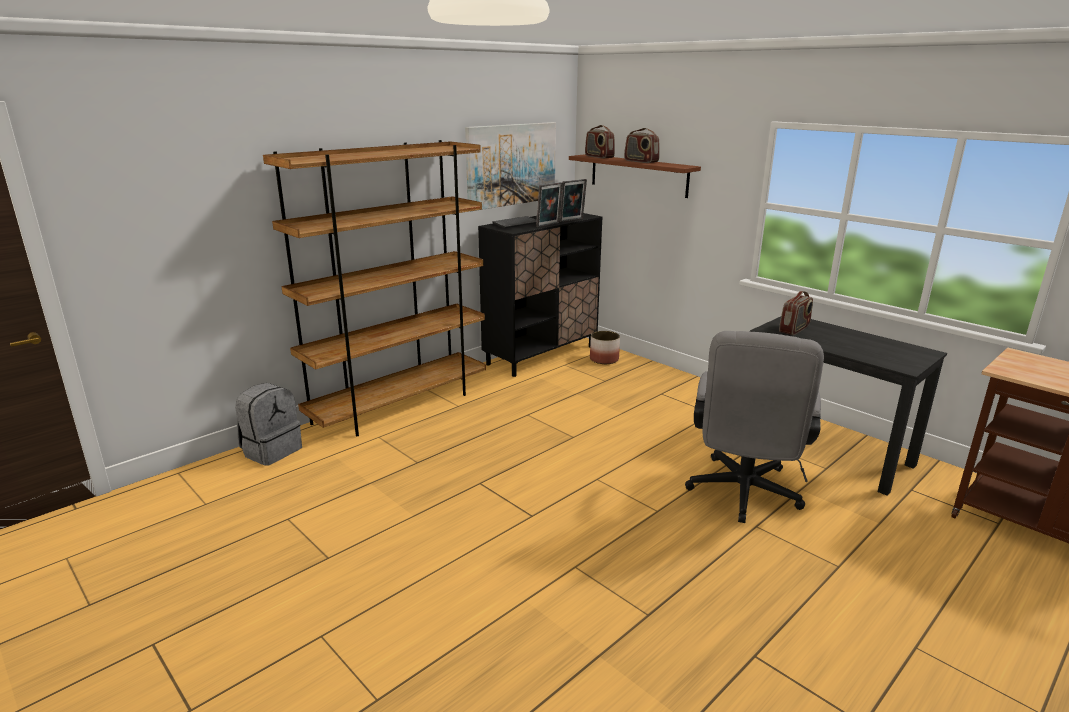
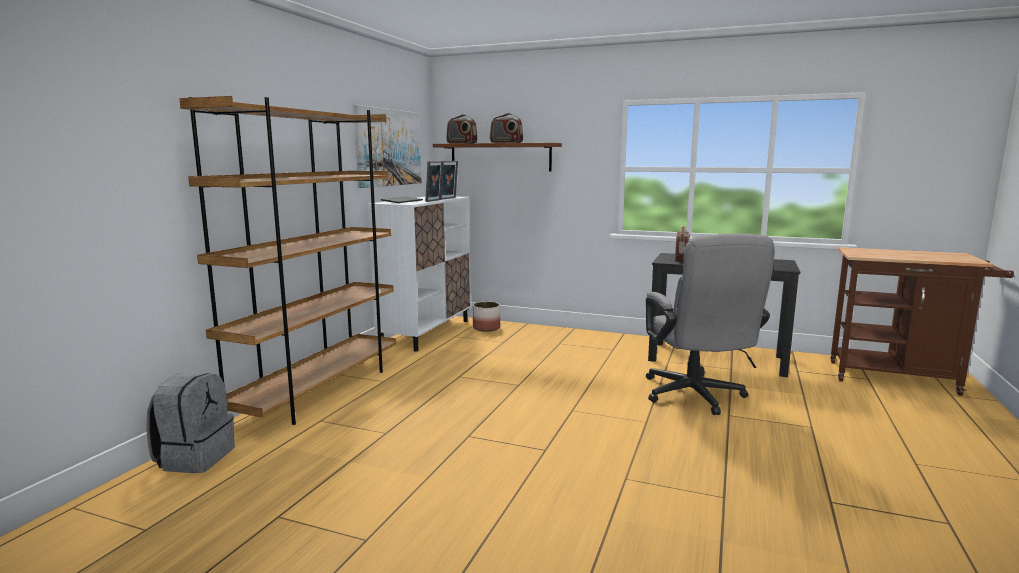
camera: 25 degrees left, 10 degrees down
(541, 355) = (426, 332): black cabinet -> white cabinet

